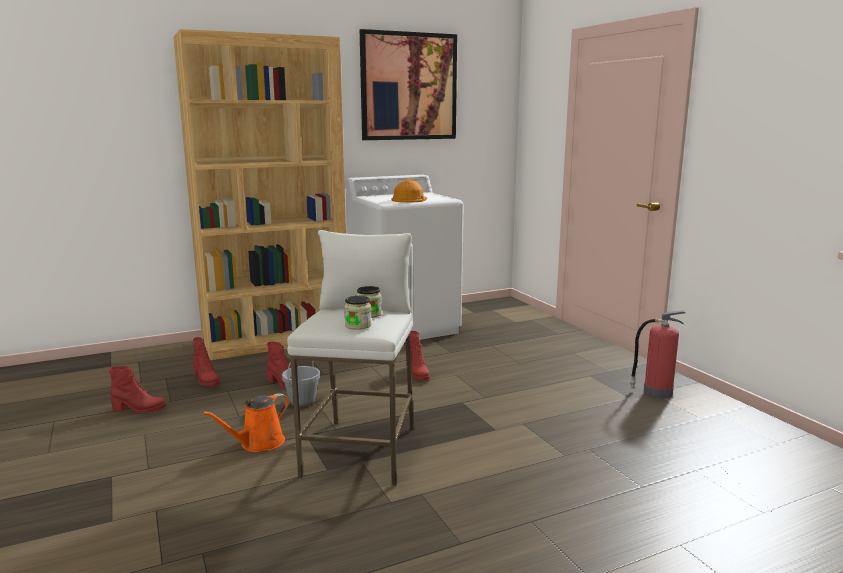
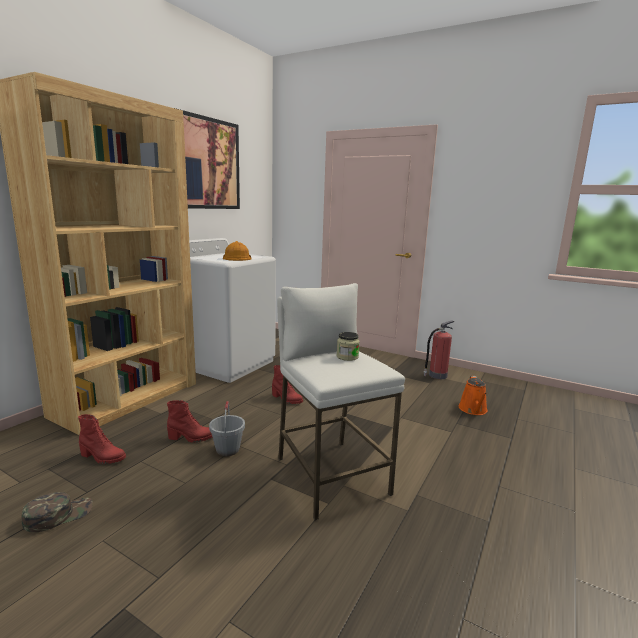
camera: 35 degrees left, 0 degrees up
(139, 409) = (59, 515): red boot -> green cap
(258, 444) = (240, 503): orange watering can -> orange watering can (473, 410)
(358, 325) = (362, 368): jar -> none

